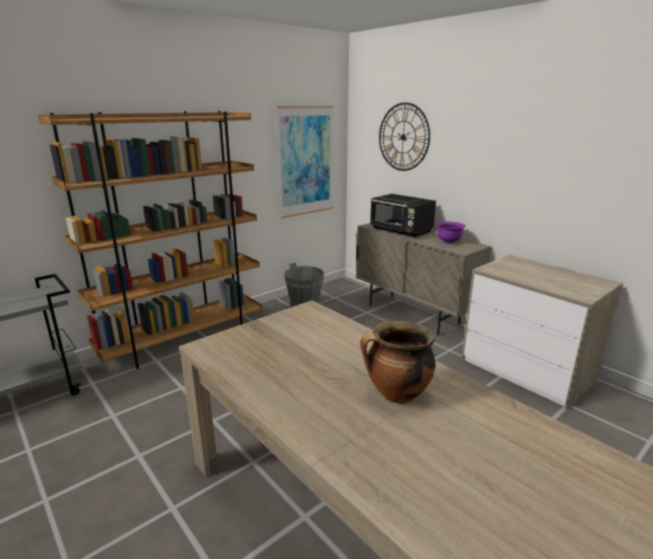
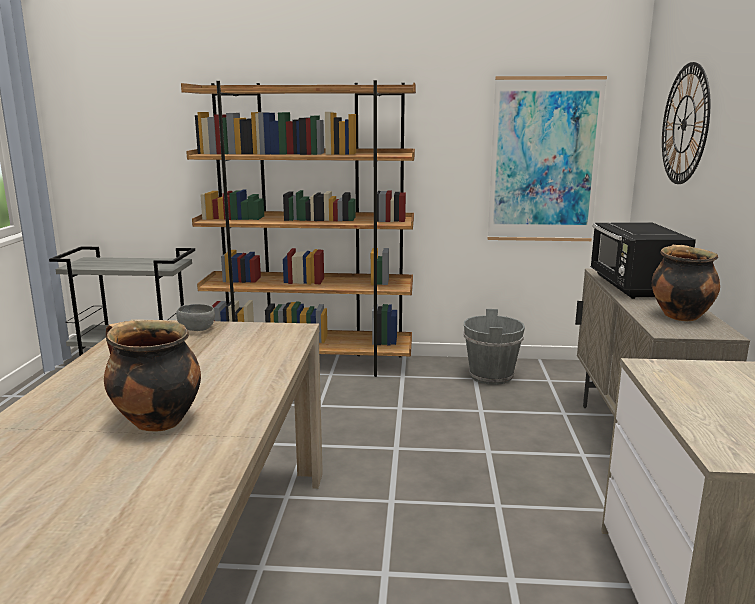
camera: 45 degrees right, 5 degrees down
(252, 333) = (197, 329): none -> grey bowl
(449, 241) = (679, 316): purple bowl -> cooking pot

